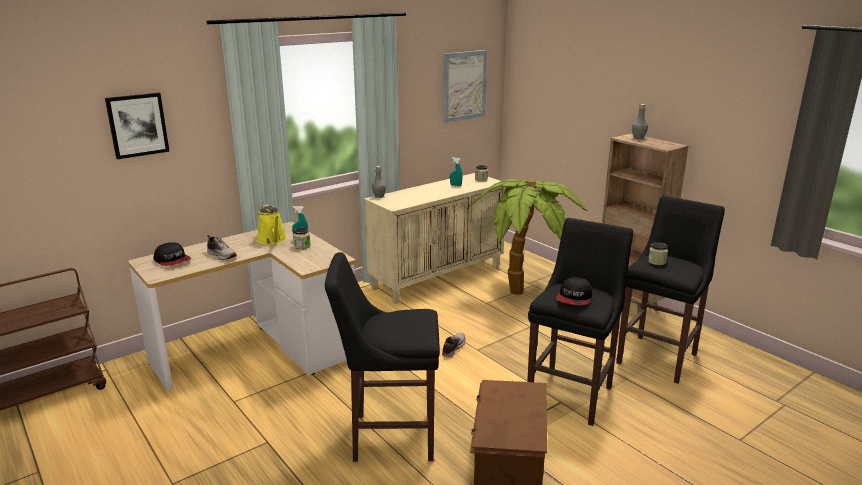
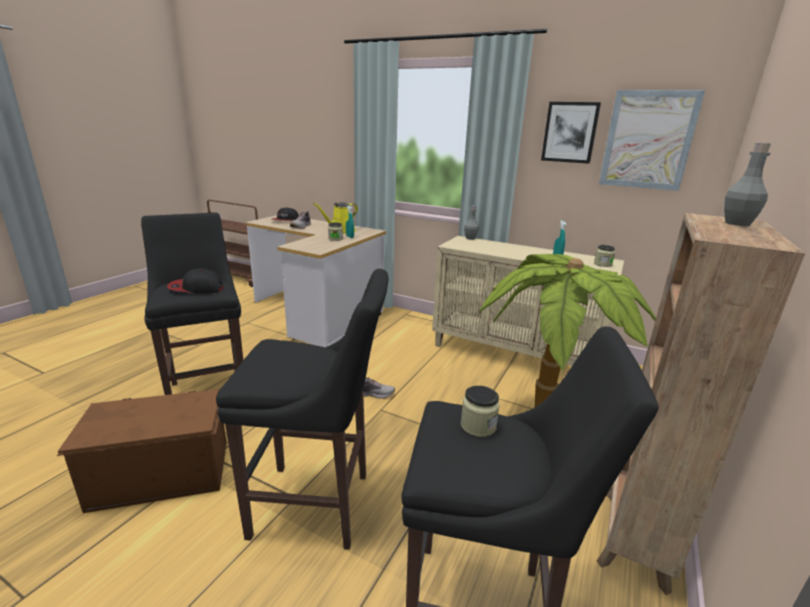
camera: 65 degrees right, 0 degrees up
(137, 125) = (307, 123): picture -> picture (570, 132)
(574, 298) = (276, 360): cap -> cap (196, 288)

